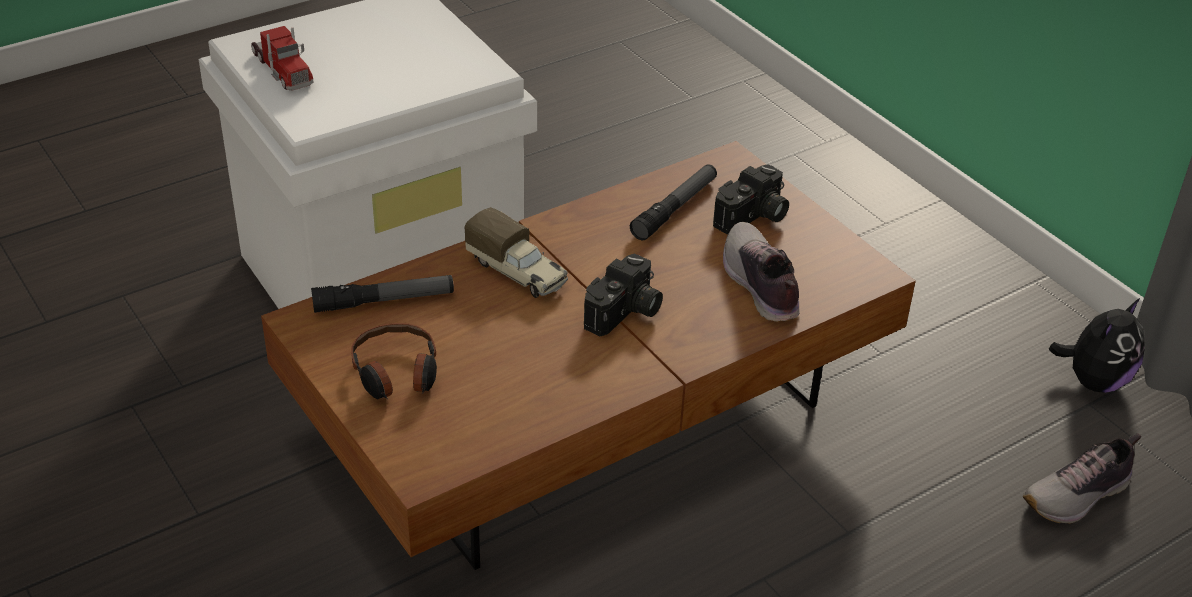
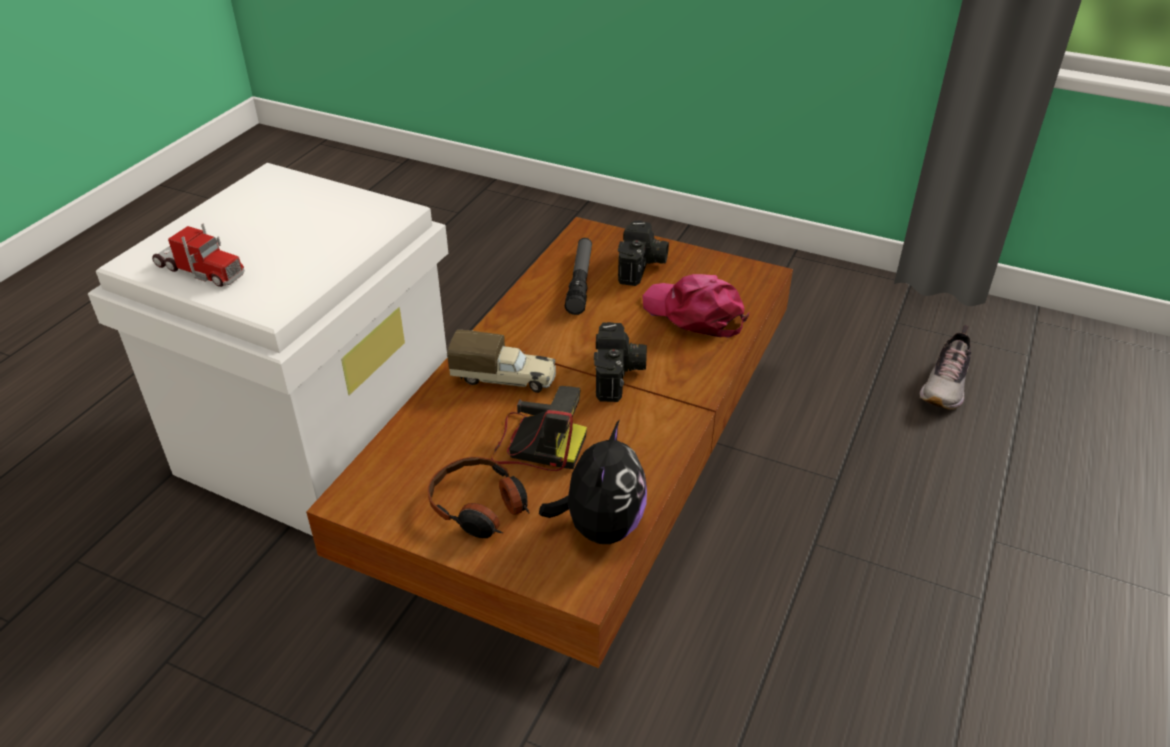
camera: 30 degrees left, 0 degrees up
(384, 301) = (412, 449): flashlight -> none
(491, 343) = (536, 445): none -> camera
(759, 285) = (694, 314): shoe -> pink cap
(1094, 380) = (885, 306): plush toy -> plush toy (600, 526)

